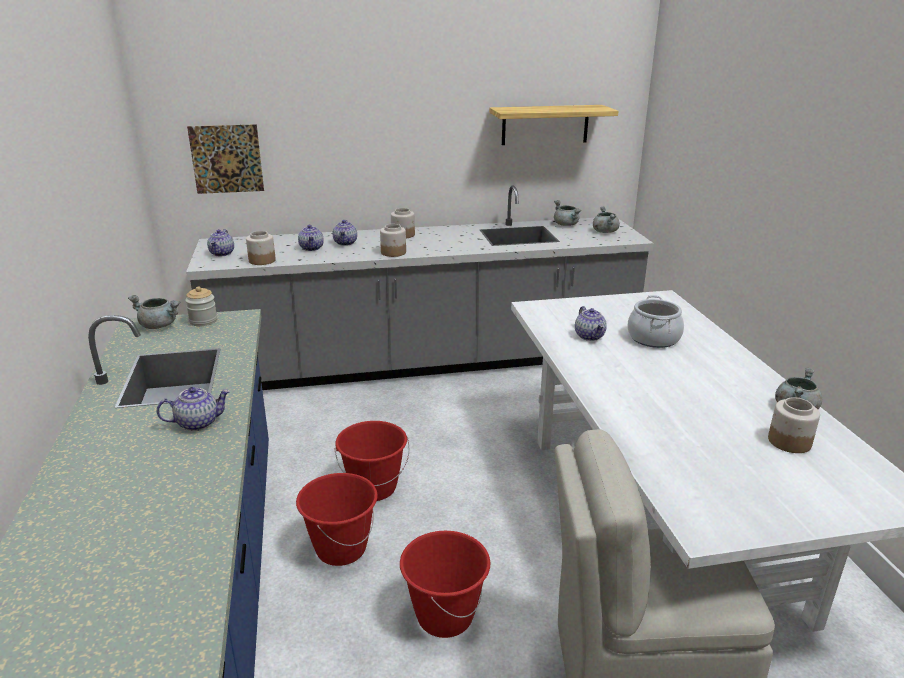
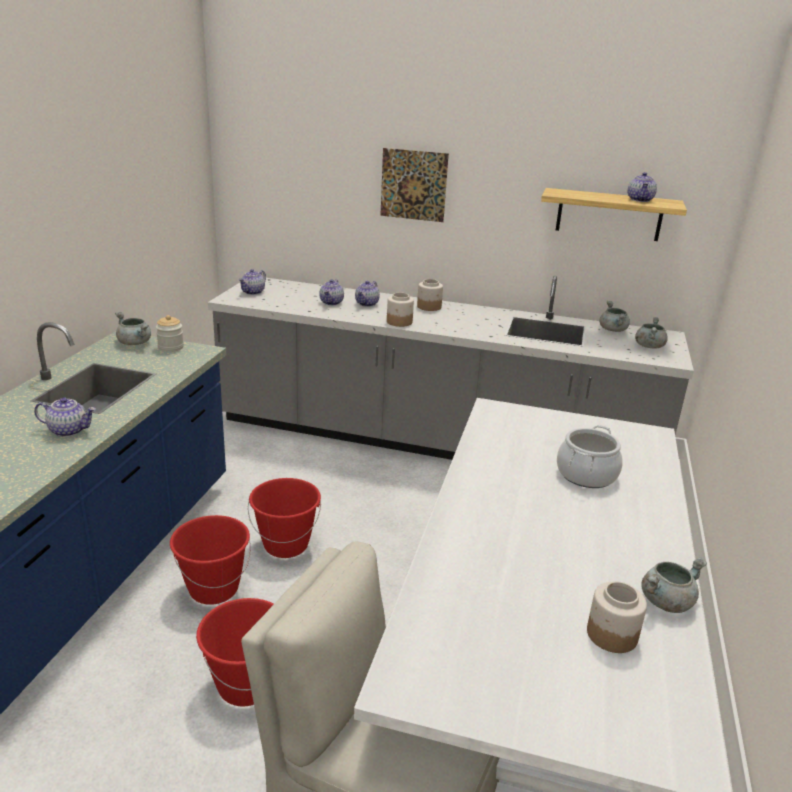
camera: 25 degrees right, 0 degrees up
(226, 159) = (283, 205): picture -> picture (413, 185)
(262, 260) = (277, 305): jar -> none
(590, 336) = (517, 453): teapot -> teapot (640, 200)

